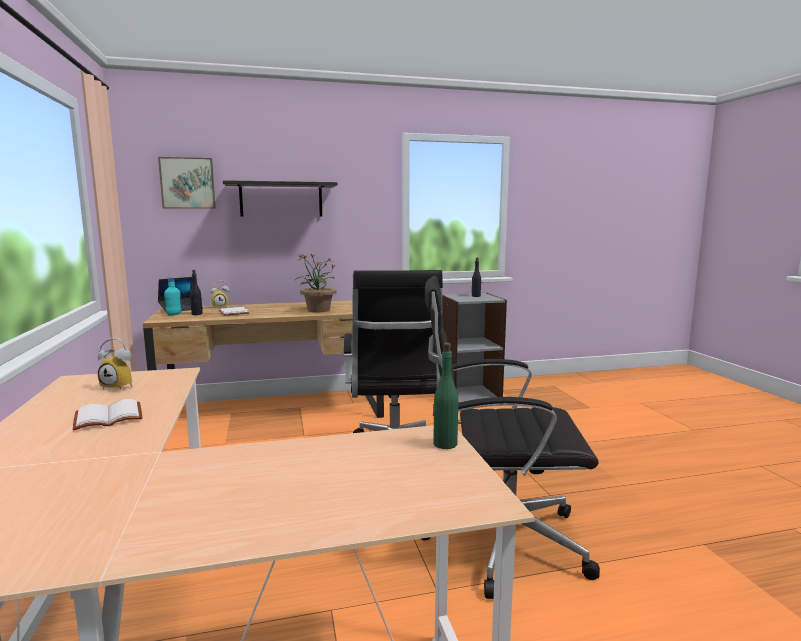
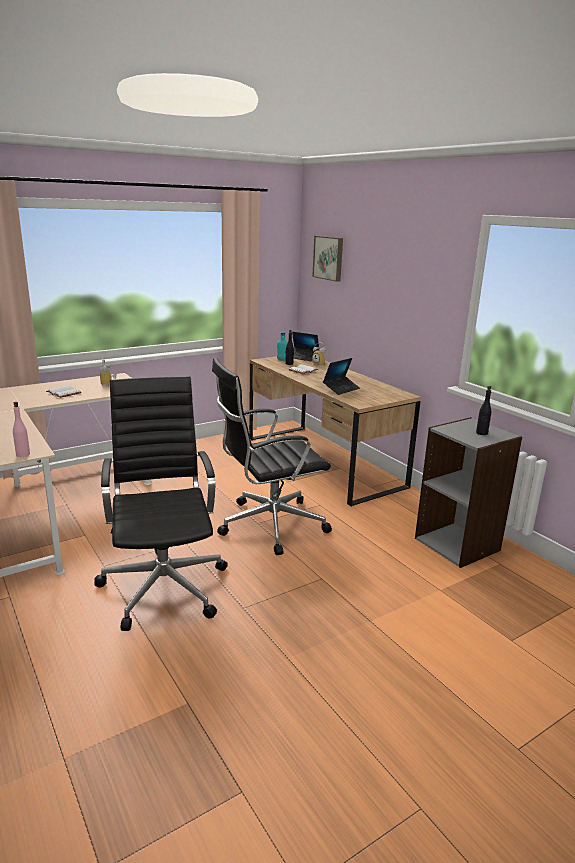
camera: 70 degrees right, 10 degrees up
(281, 200) = (377, 280): shelf -> none
(318, 310) = (341, 389): potted plant -> laptop
(444, 444) = (23, 454): green bottle -> pink bottle

